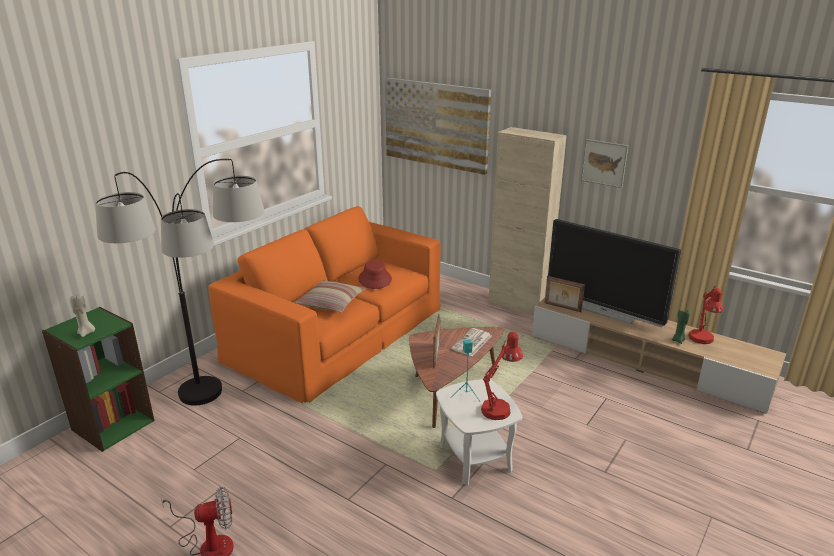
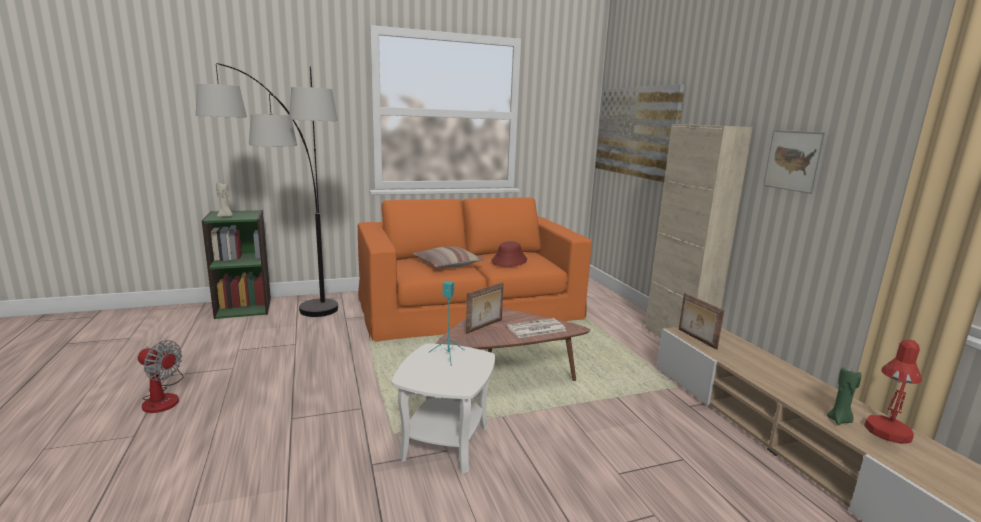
camera: 35 degrees right, 10 degrees down
(499, 407) = (461, 377): red table lamp -> none
(604, 310) = (752, 357): television -> none

